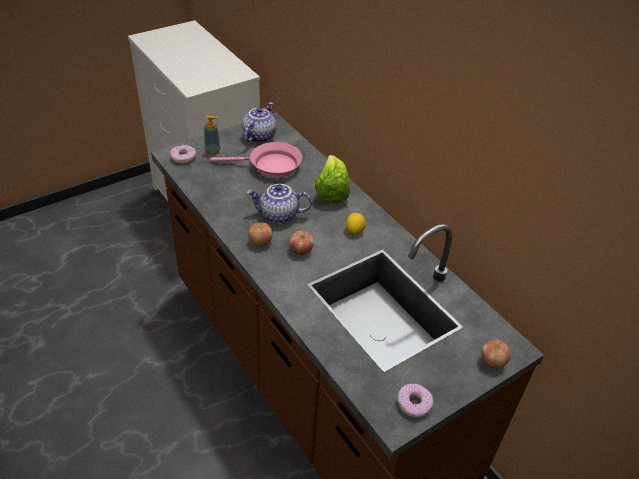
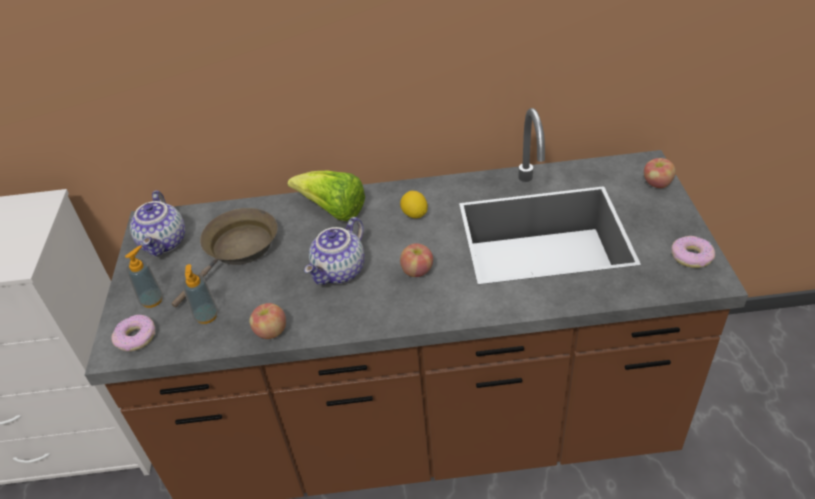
camera: 55 degrees left, 0 degrees up
(212, 176) = (206, 316): none -> soap dispenser
(258, 136) = (165, 243): teapot -> teapot turned 150 degrees counterclockwise
(260, 242) = (376, 304): apple -> apple (271, 331)
(270, 166) = (238, 250): pink frying pan -> brown frying pan

